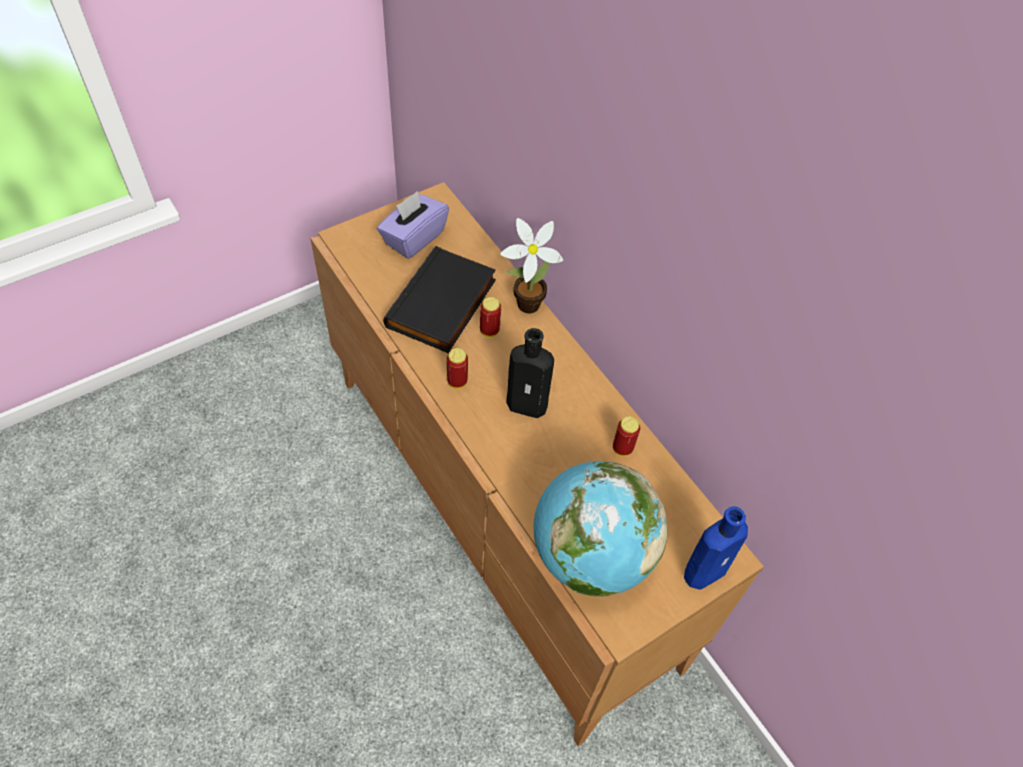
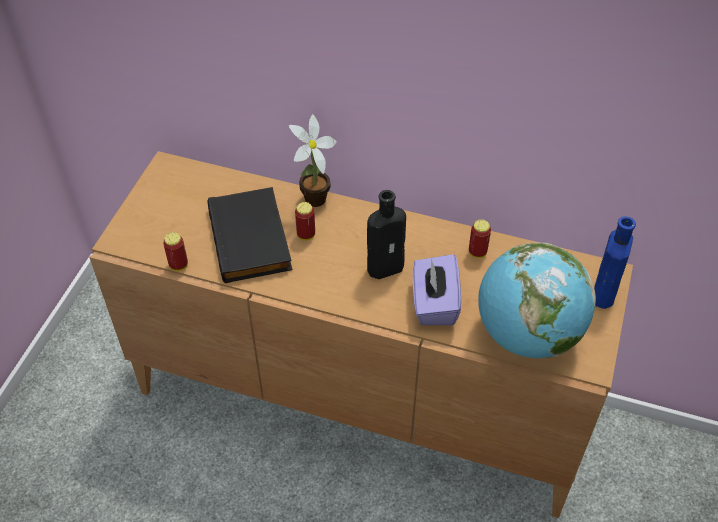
camera: 35 degrees left, 5 degrees down
(413, 238) = (177, 205): purple tissue box -> purple tissue box (434, 304)
(457, 381) = (319, 285): can -> can (178, 265)

